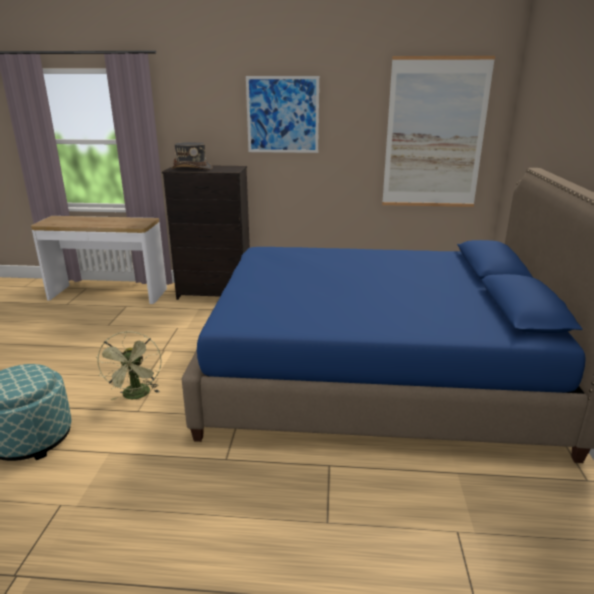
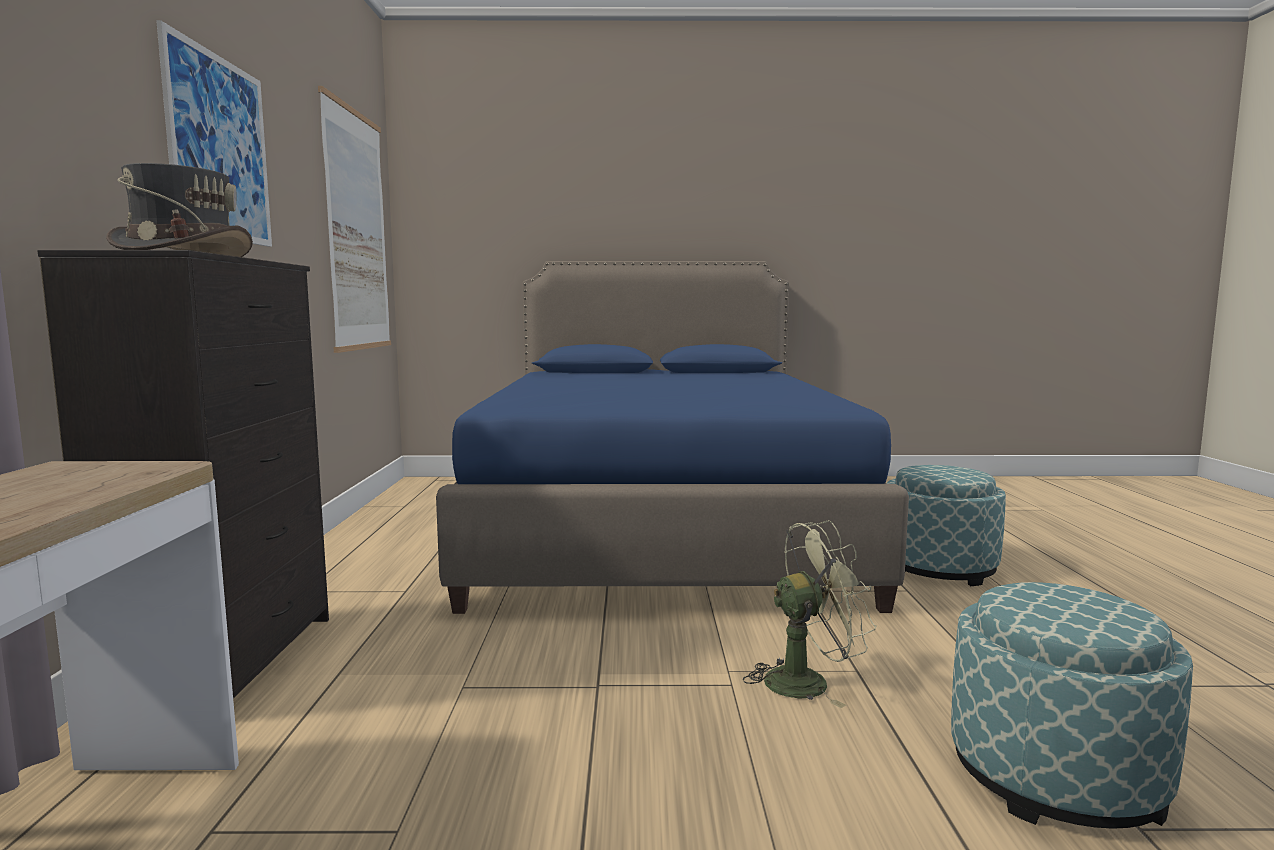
camera: 95 degrees left, 15 degrees down
(265, 492) = (939, 568): none -> ottoman

